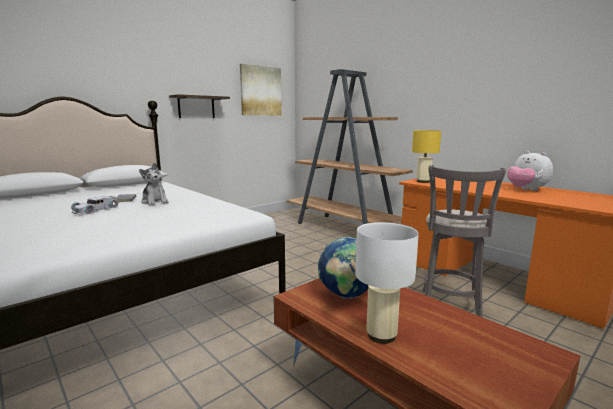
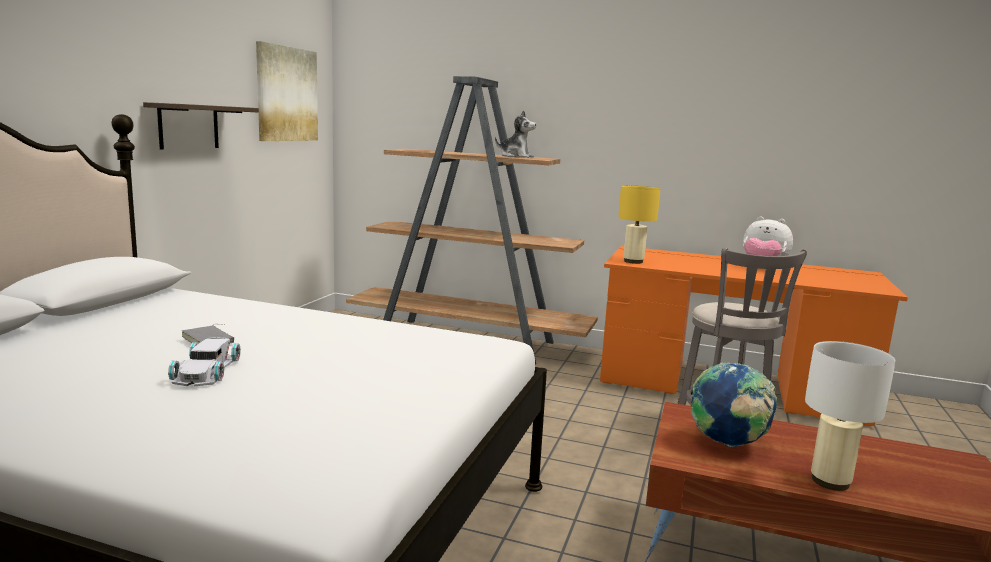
camera: 30 degrees left, 0 degrees up
(155, 201) = (279, 338): plush toy -> plush toy (516, 156)

